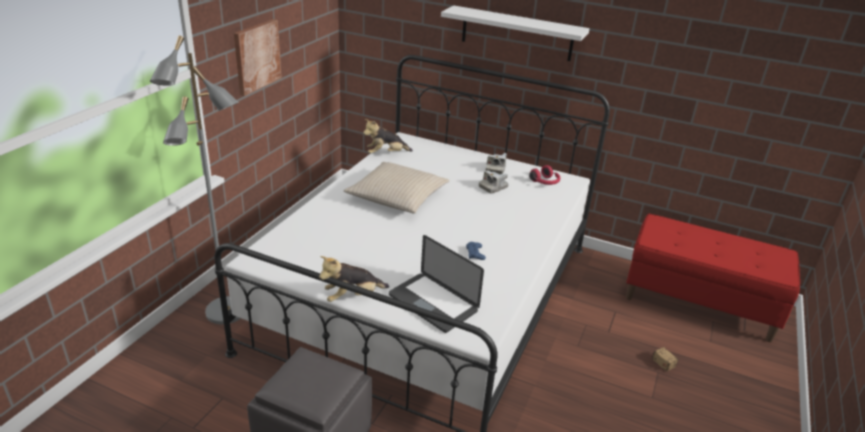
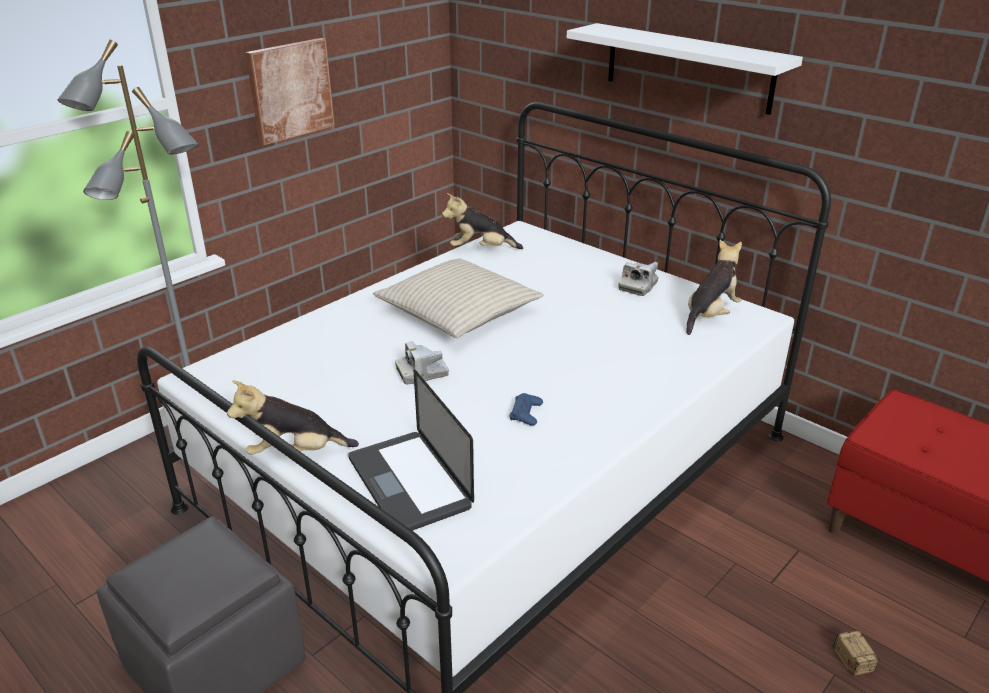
camera: 20 degrees right, 0 degrees up
(493, 187) = (617, 314): camera -> camera (422, 373)
(545, 182) = (710, 315): red headphones -> plush toy

